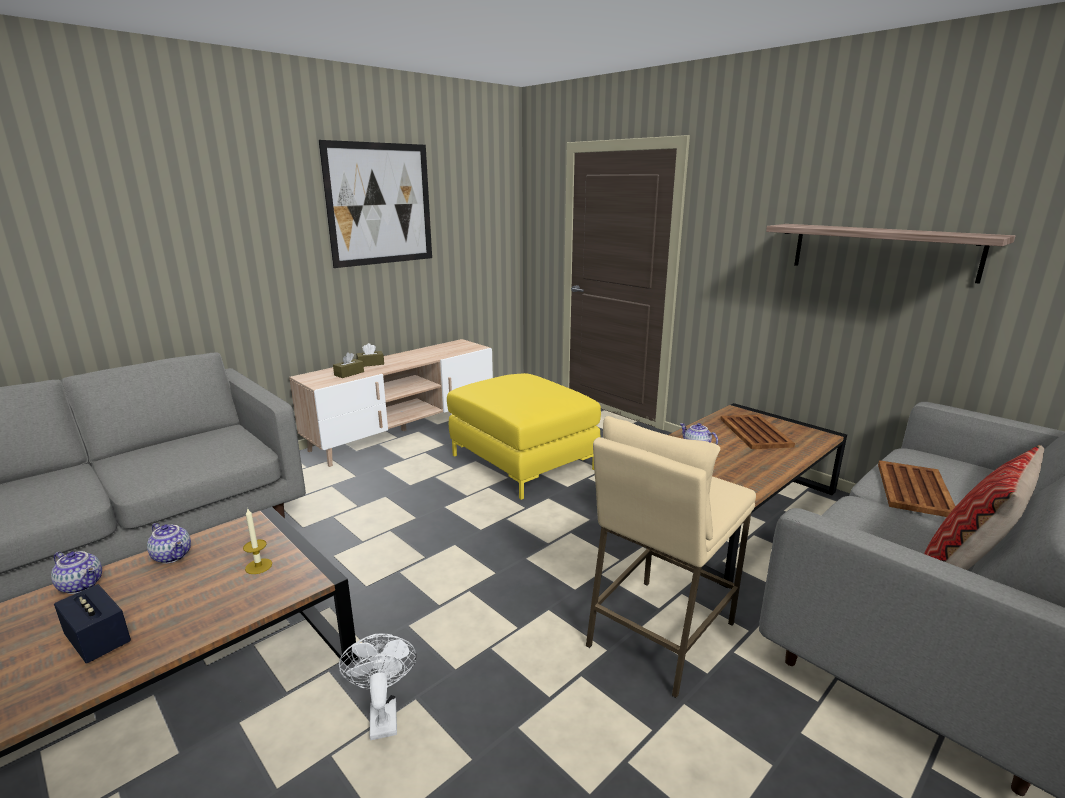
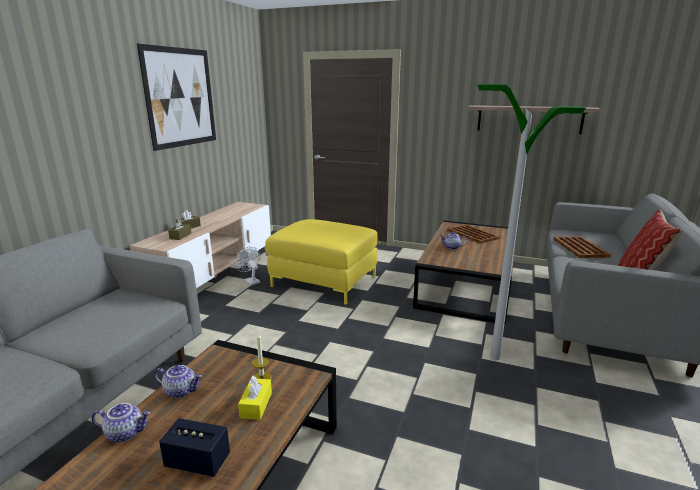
camera: 25 degrees left, 0 degrees up
(217, 596) = (256, 405): none -> yellow tissue box
(382, 713) = (385, 451): white fan -> white fan (250, 281)
(660, 634) = (494, 357): beige stool -> floor lamp

